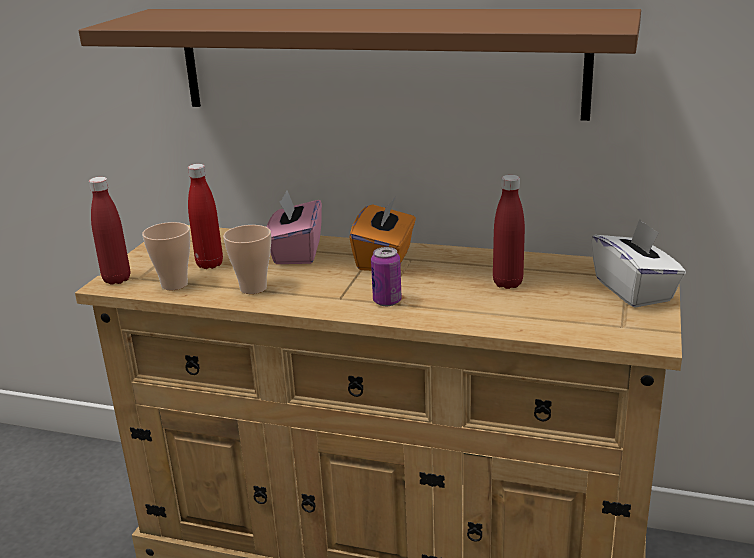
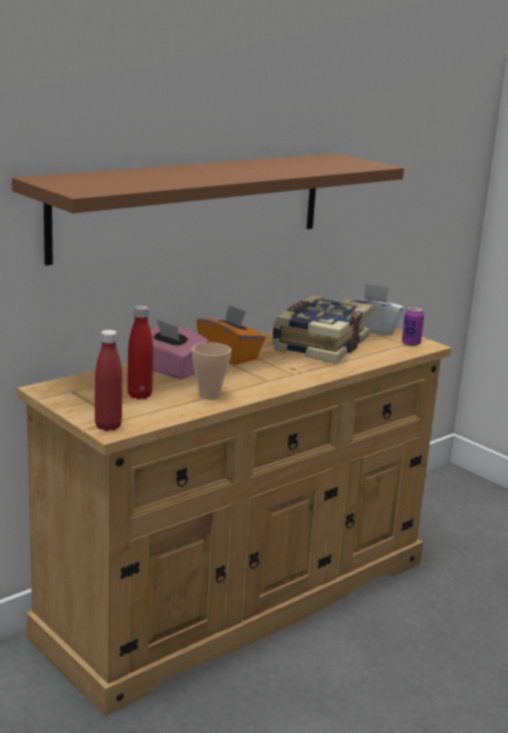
camera: 60 degrees left, 5 degrees down
(174, 284) = (157, 413): cup -> none
(387, 301) = (293, 373): can -> can (411, 343)
(507, 283) = (319, 345): red bottle -> book

